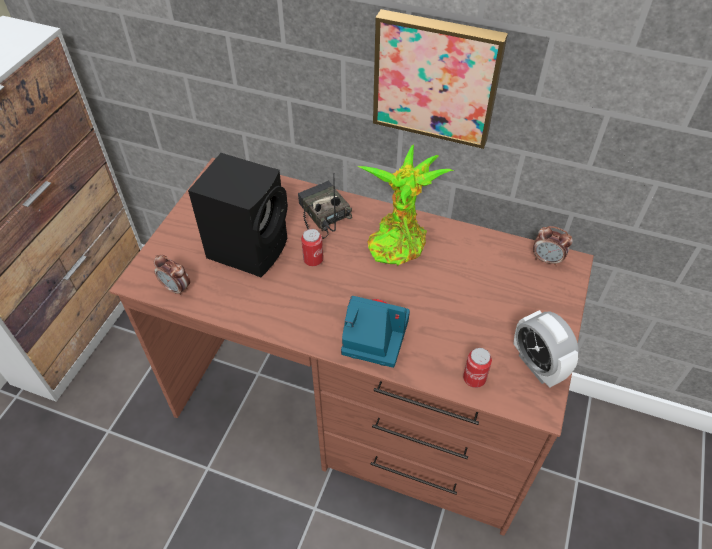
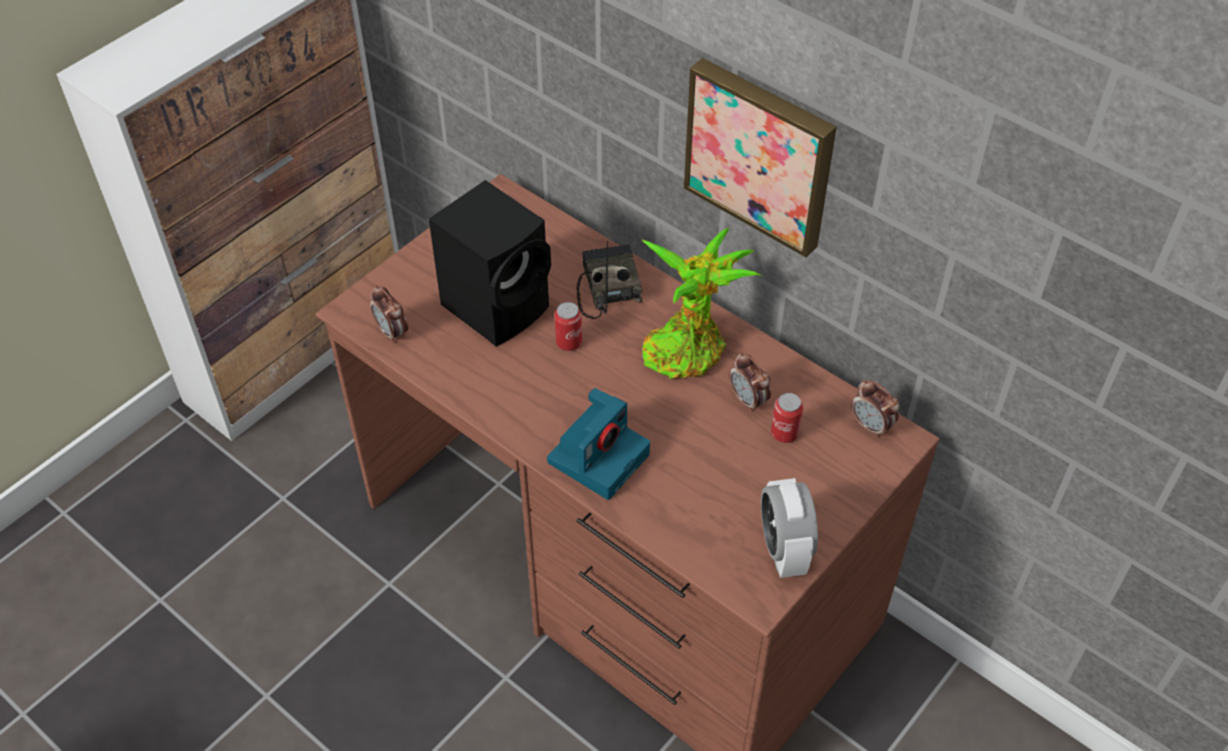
camera: 20 degrees right, 0 degrees up
(373, 336) = (599, 456): camera -> camera turned 90 degrees clockwise
(457, 265) = (748, 400): none -> alarm clock
(474, 378) = (696, 541): can -> can (784, 433)

